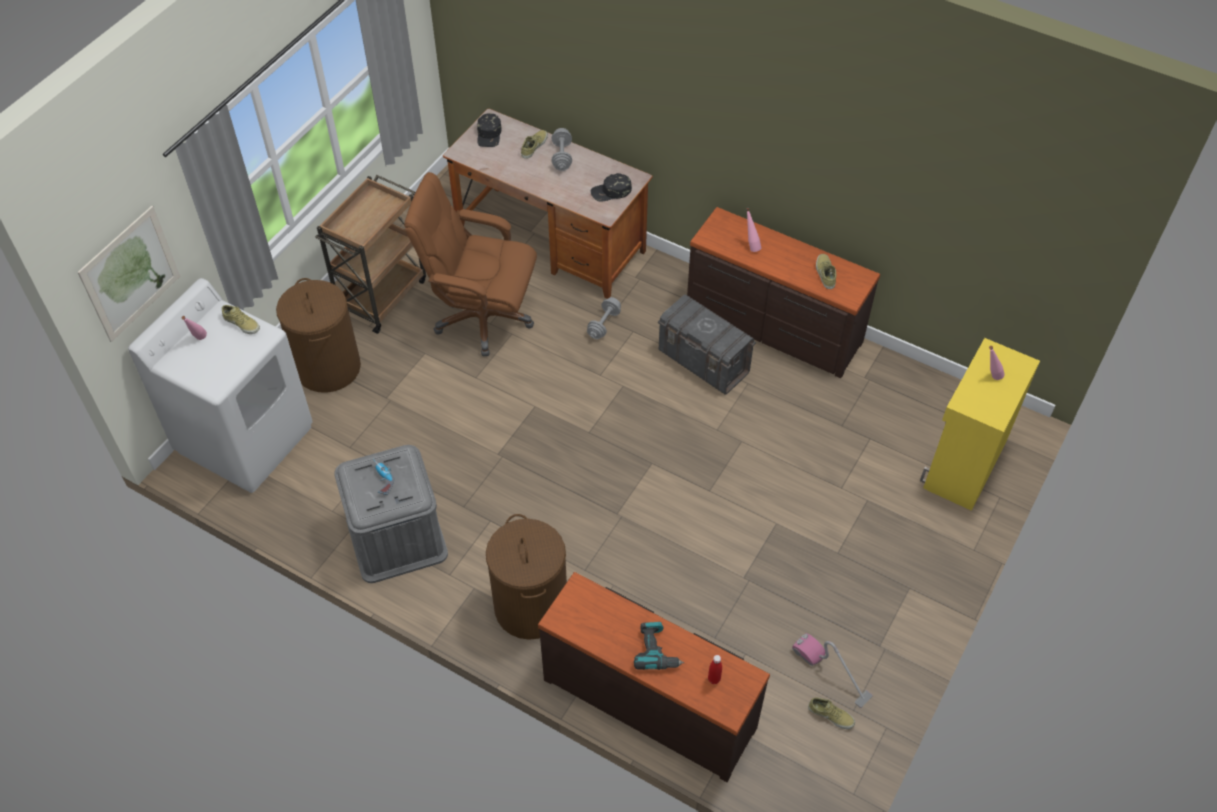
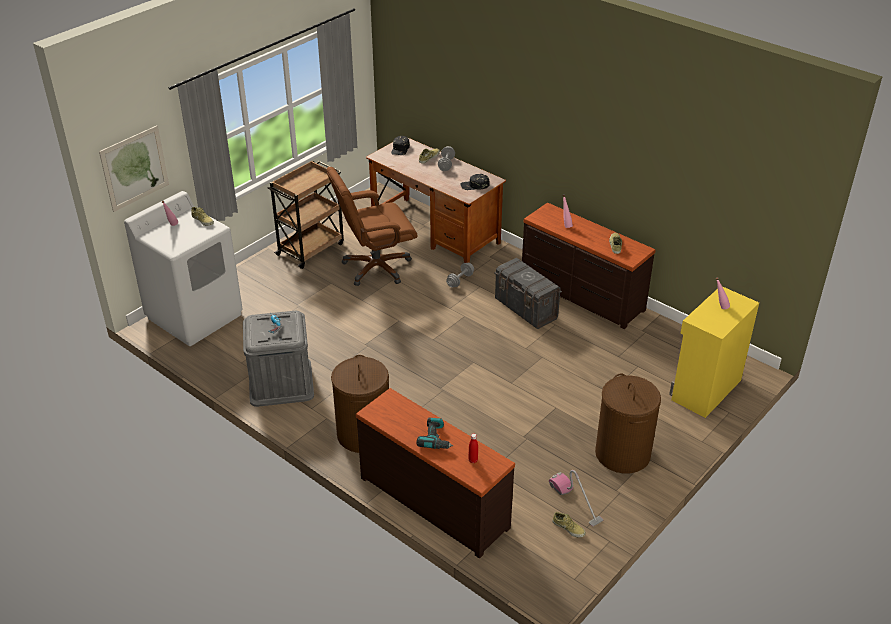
camera: 10 degrees right, 15 degrees down
(328, 367) = (262, 283): brown laundry basket -> brown laundry basket (622, 454)
(482, 317) = (376, 268): brown office chair -> brown office chair turned 45 degrees counterclockwise

